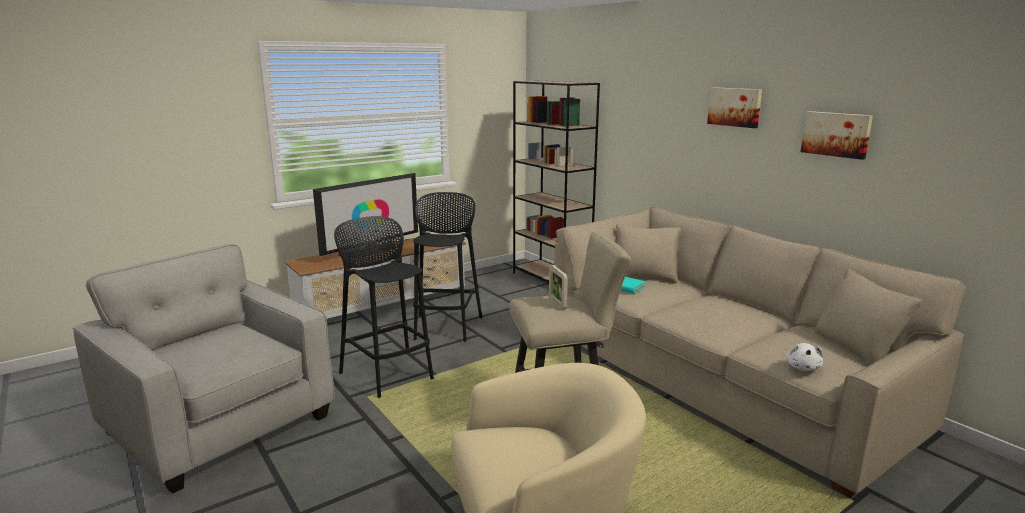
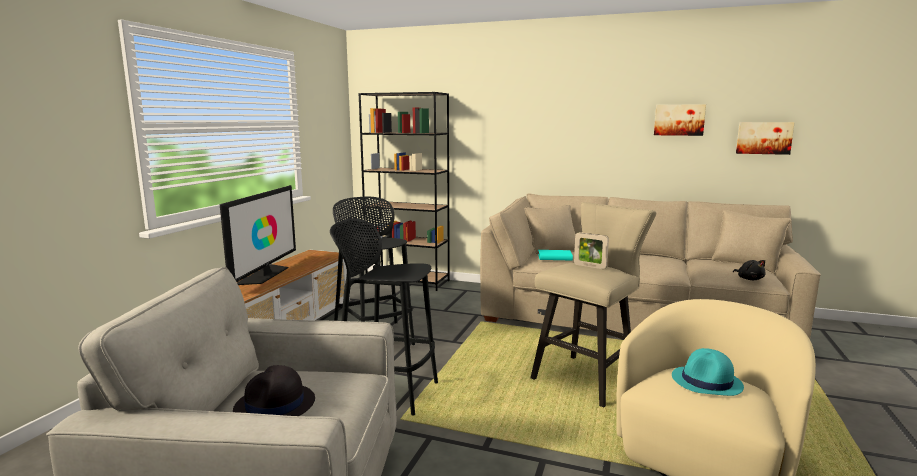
camera: 35 degrees left, 5 degrees down
(202, 350) = (275, 405): none -> black hat
(522, 449) = (707, 382): none -> turquoise hat
(735, 107) = (591, 106): picture -> picture (764, 138)
(803, 367) = (749, 279): white plush toy -> black plush toy

